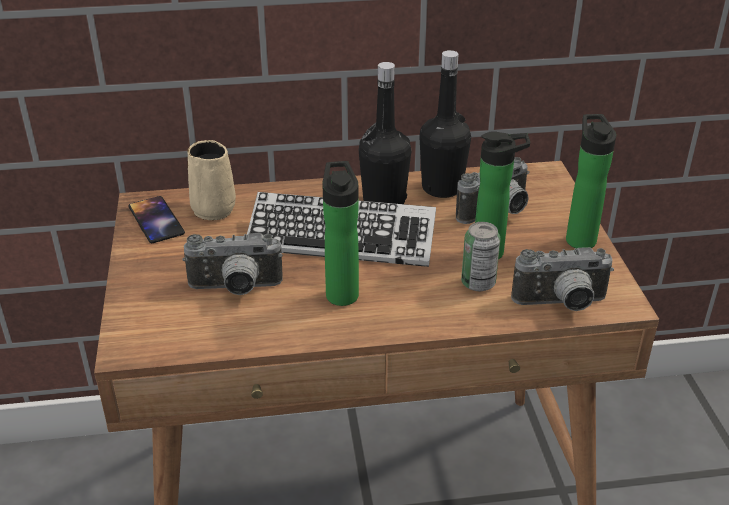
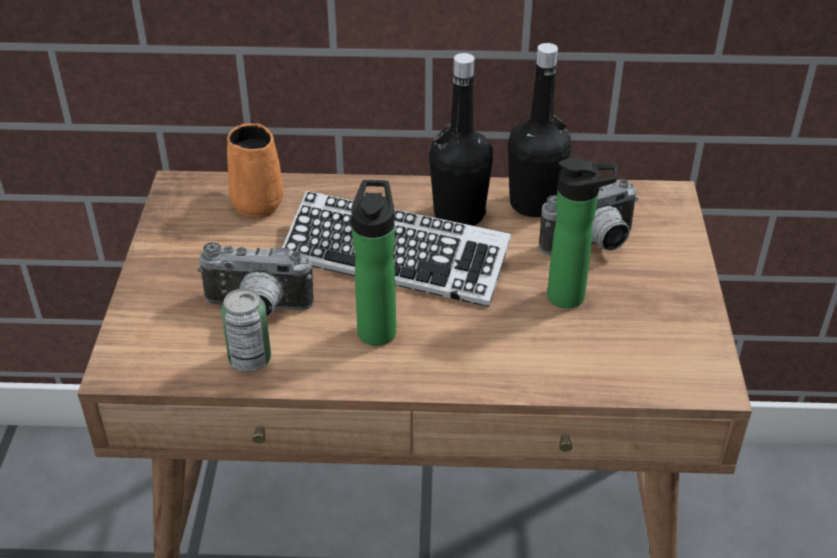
camera: 10 degrees right, 5 degrees up
(156, 220) = (189, 210): phone -> none
(212, 208) = (257, 202): beige mug -> orange mug
(478, 283) = (542, 336): can -> can (250, 360)
(561, 304) = (635, 376): camera -> none
(579, 238) = (684, 290): bottle -> none

